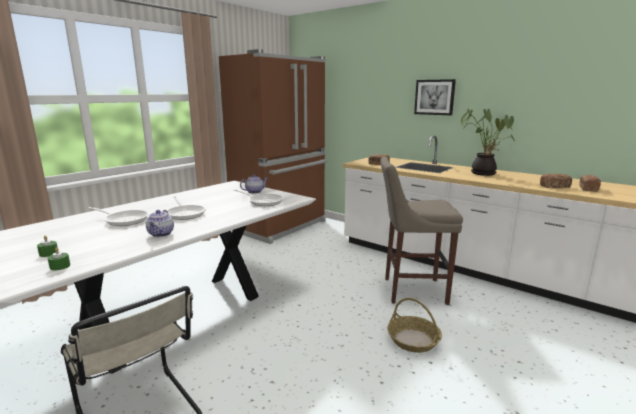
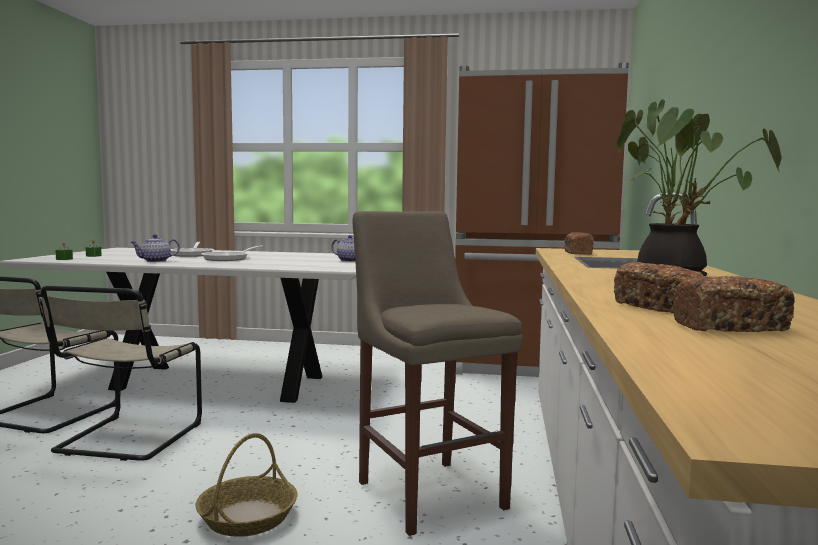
camera: 60 degrees right, 10 degrees down
(260, 371) = (126, 439): none -> beige chair
(263, 201) = (308, 265): frying pan -> none
(434, 97) = (719, 103): picture -> none

